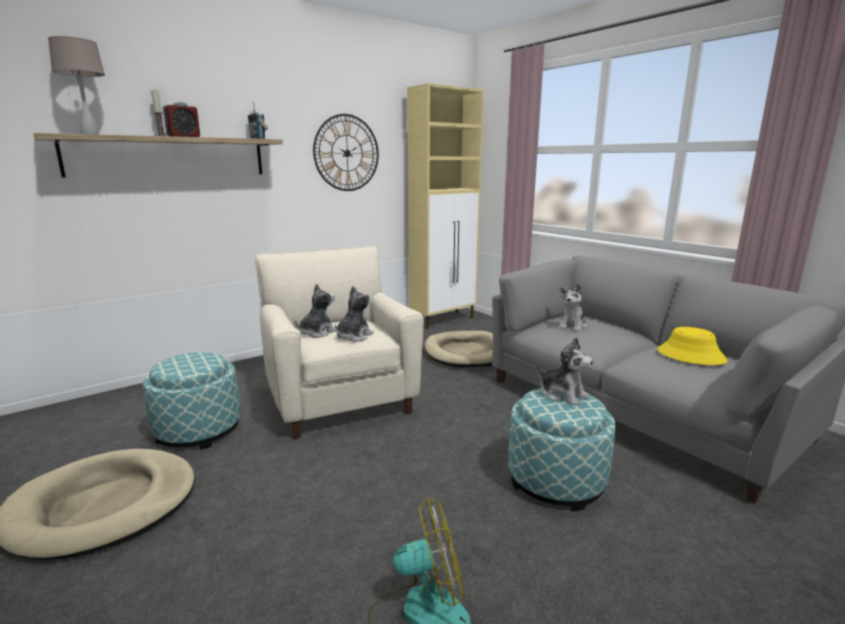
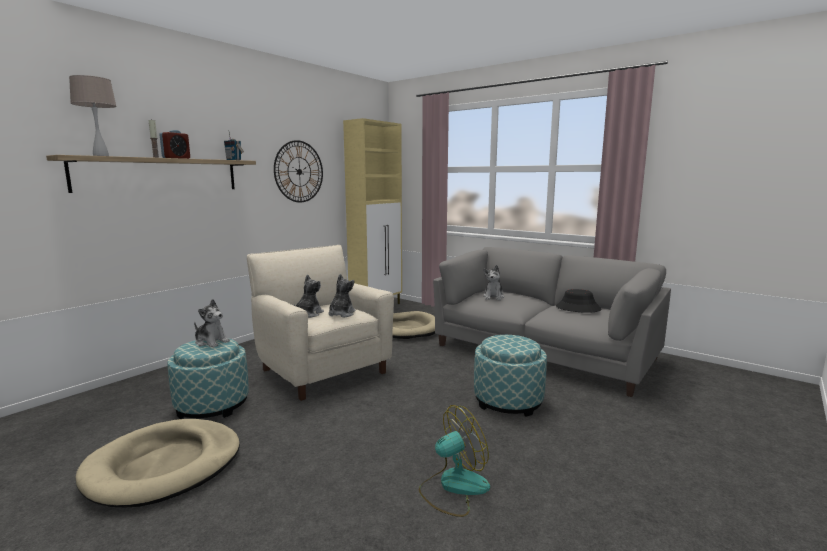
camera: 15 degrees left, 5 degrees down
(562, 394) = (508, 338): plush toy -> plush toy (211, 342)
(690, 356) = (578, 308): yellow hat -> black hat

